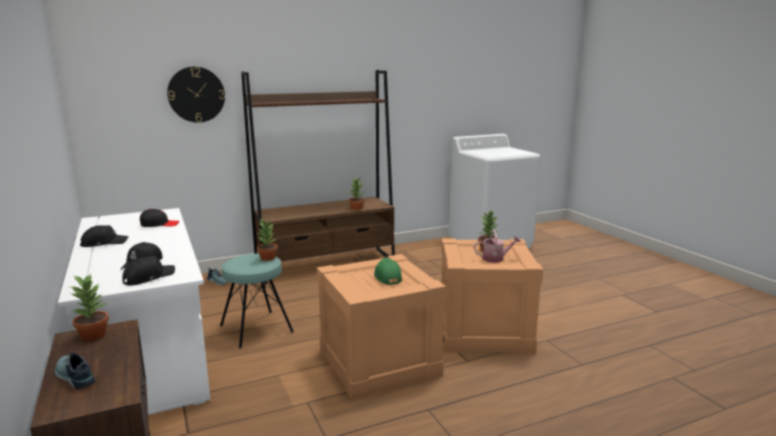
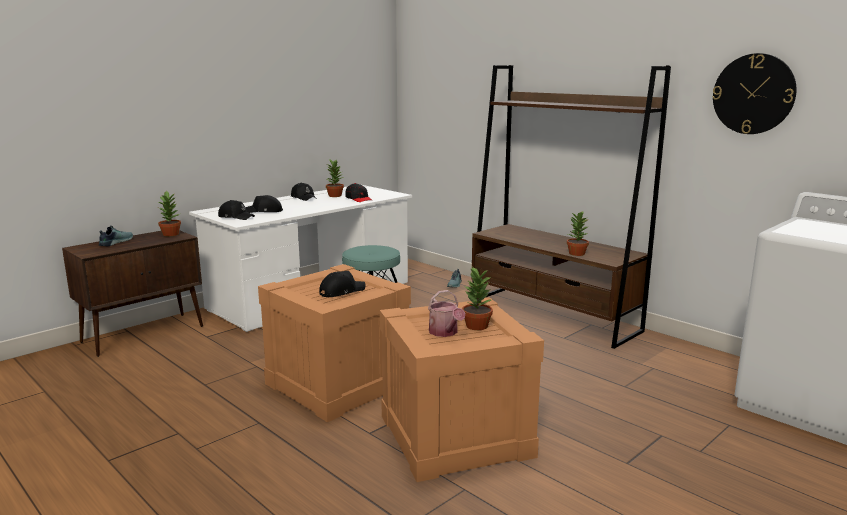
camera: 70 degrees right, 0 degrees up
(196, 94) = (478, 89): wall clock -> wall clock (753, 94)
(267, 258) = (384, 253): potted plant -> potted plant (335, 195)
(387, 277) = (341, 291): green cap -> black cap

